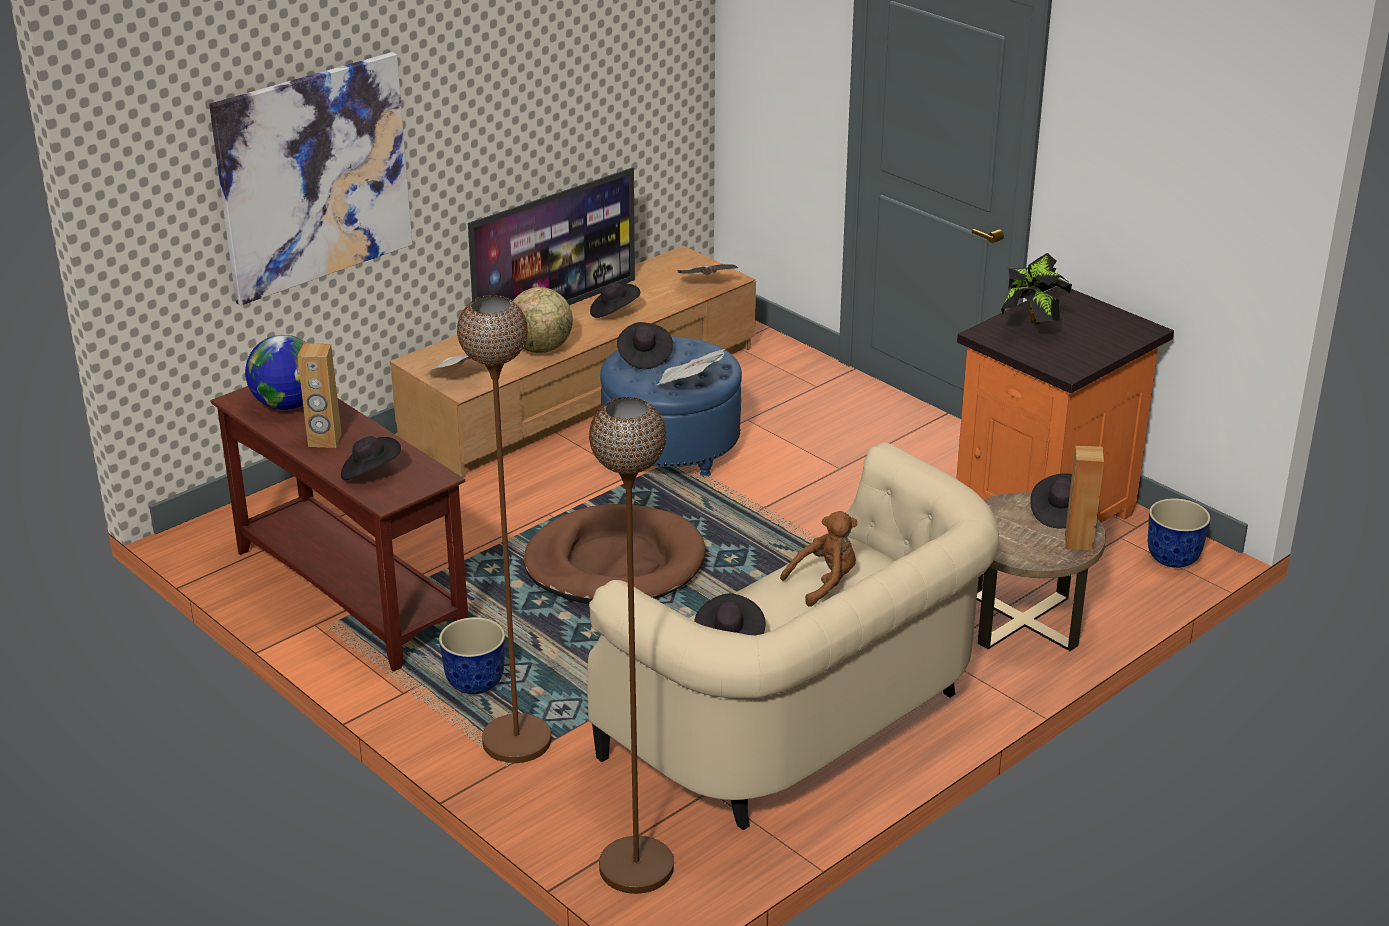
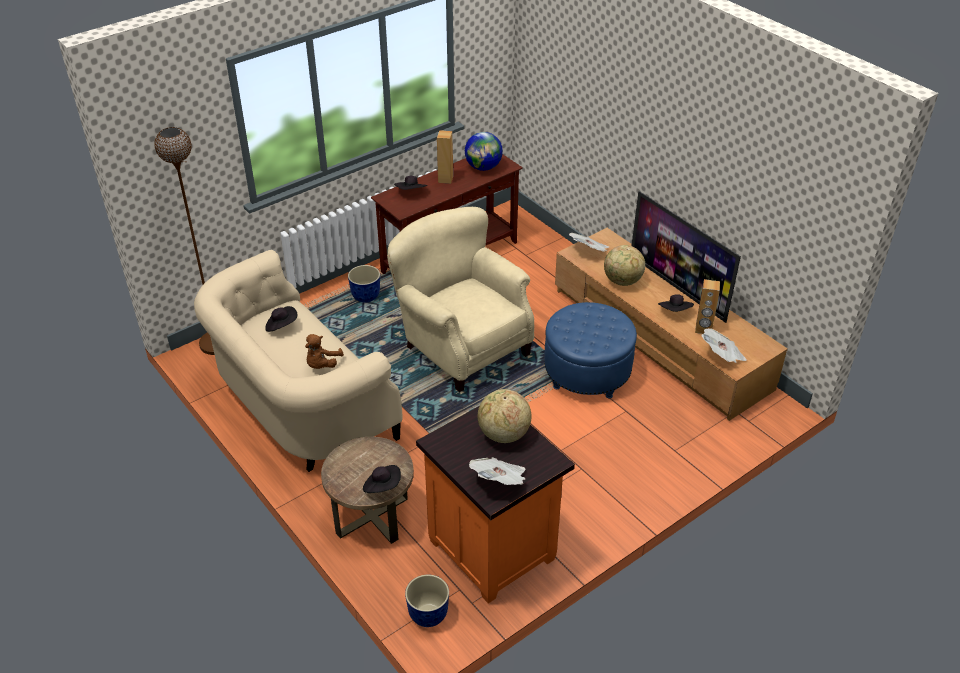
camera: 95 degrees right, 10 degrees up
(314, 176) = (594, 102): picture -> none
(516, 741) = (317, 309): brown floor lamp -> none
(615, 563) = (462, 345): brown dog bed -> beige armchair
(644, 357) = (601, 317): black hat -> none
(689, 384) = (565, 334): newspaper -> newspaper (500, 481)
(824, 583) = (322, 365): brown plush toy -> brown plush toy turned 45 degrees clockwise
(1031, 326) = (503, 434): potted plant -> globe
(1079, 542) = (347, 489): brown speaker -> brown speaker (703, 329)

